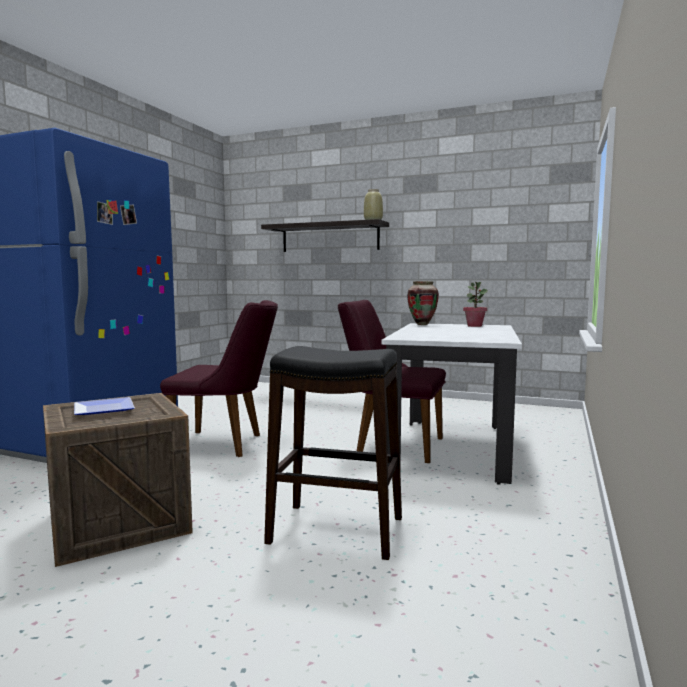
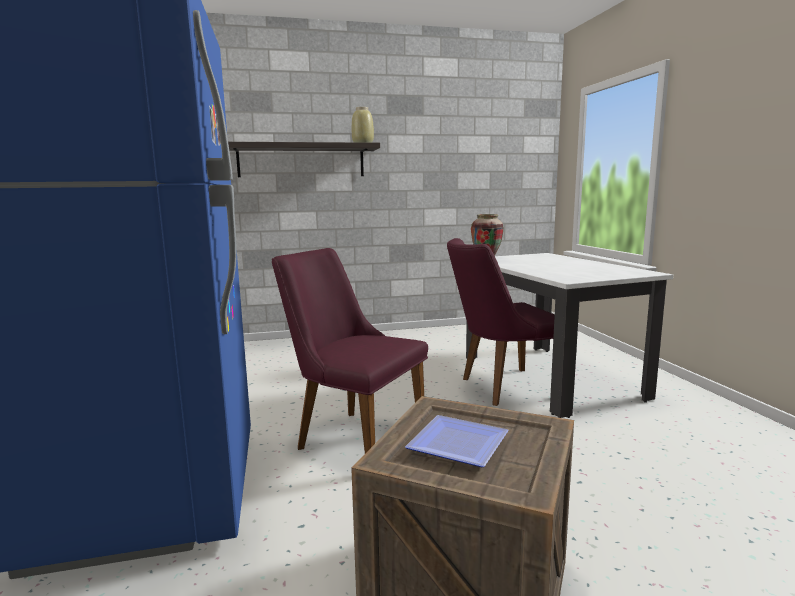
camera: 35 degrees left, 5 degrees up
(225, 444) = (351, 436): purple chair -> purple chair turned 120 degrees counterclockwise
(335, 530) = (655, 495): black stool -> none
(474, 326) = (532, 256): potted plant -> none

